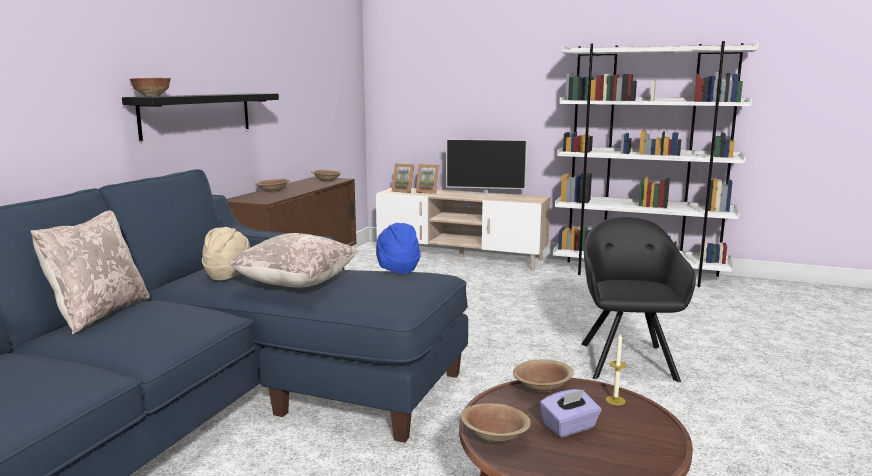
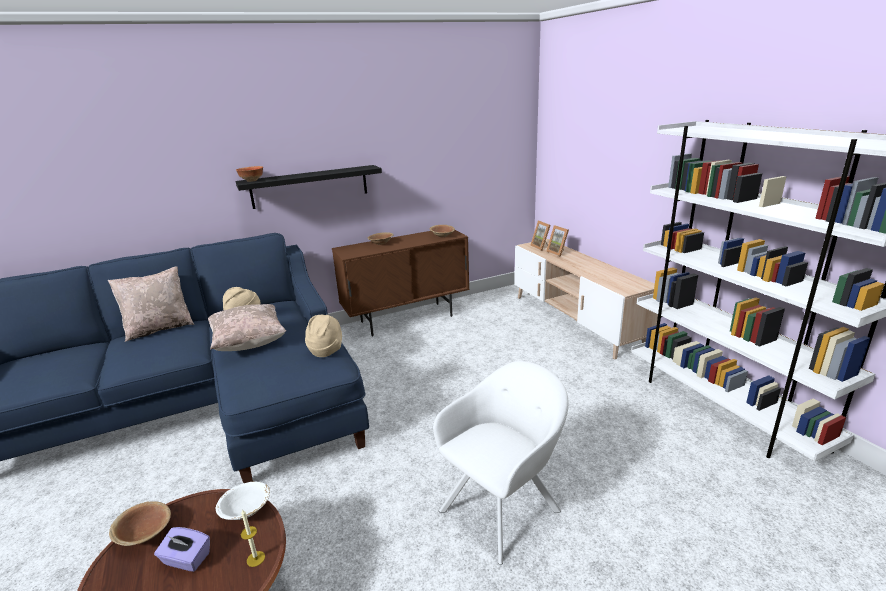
camera: 45 degrees right, 10 degrees up
(397, 269) = (326, 349): blue hat -> beige hat
(485, 194) = (601, 268): television -> none
(542, 387) = (246, 510): brown bowl -> white bowl
(626, 359) = (503, 507): black armchair -> white armchair

